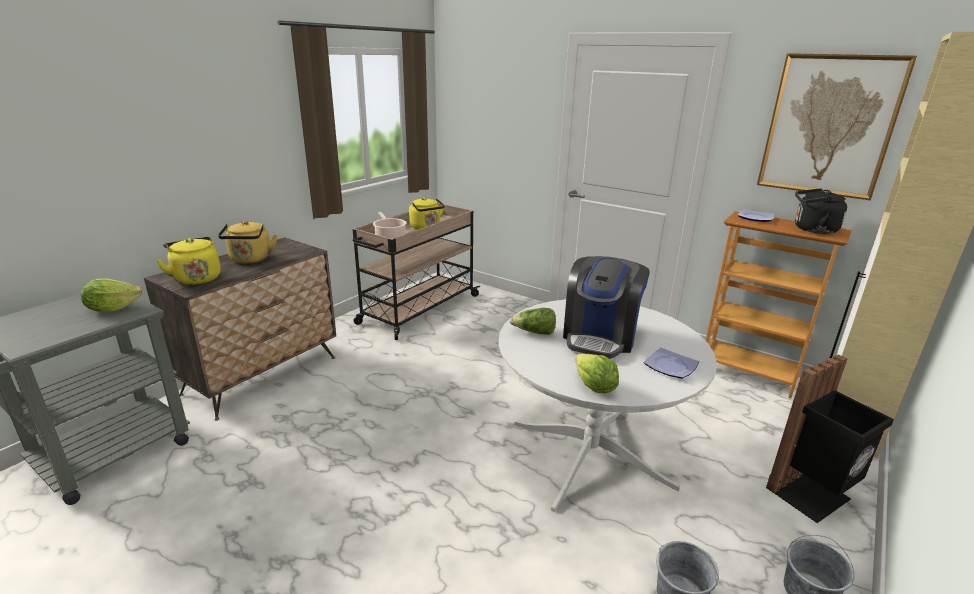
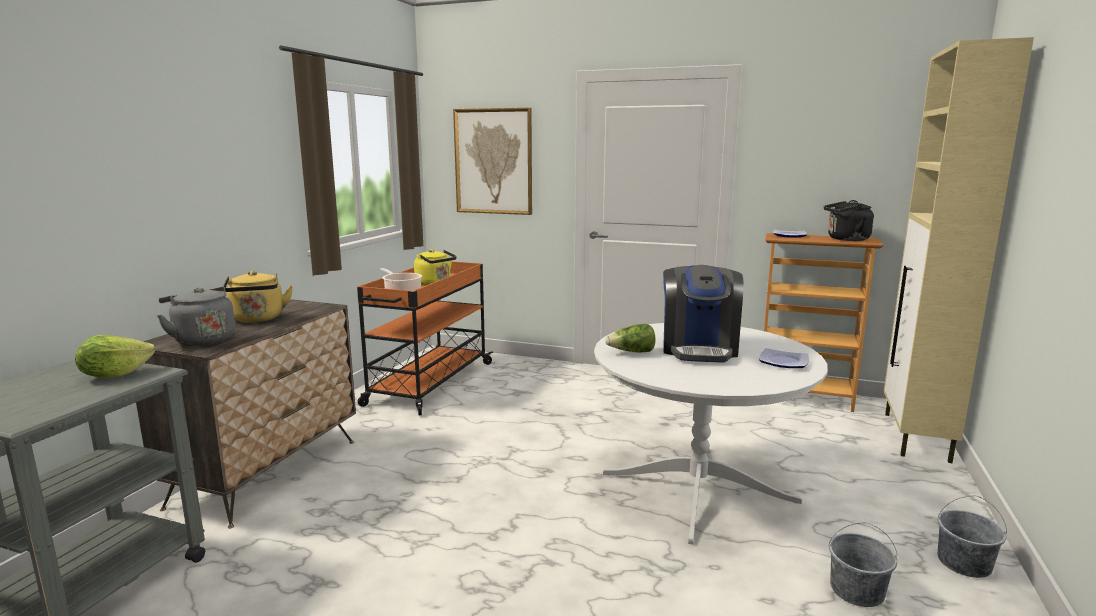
camera: 15 degrees left, 10 degrees down
(196, 278) = (202, 340): yellow kettle -> grey kettle
(418, 309) = (429, 384): beige cart -> orange cart
(594, 387) = (728, 385): lettuce -> none
(812, 495) = (919, 485): black trash can -> none
(829, 126) = (842, 144): picture -> picture (493, 161)

